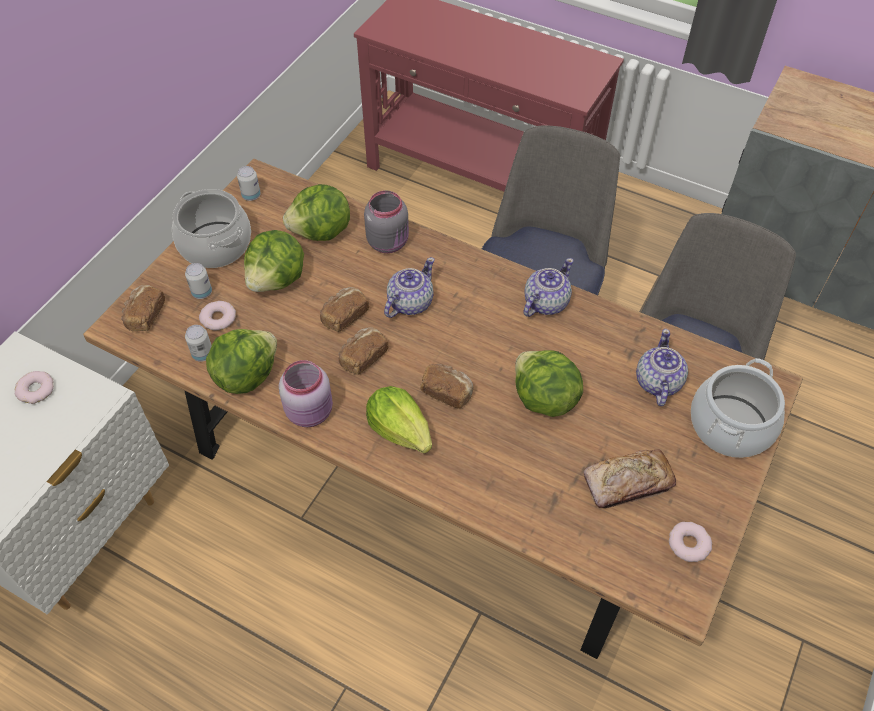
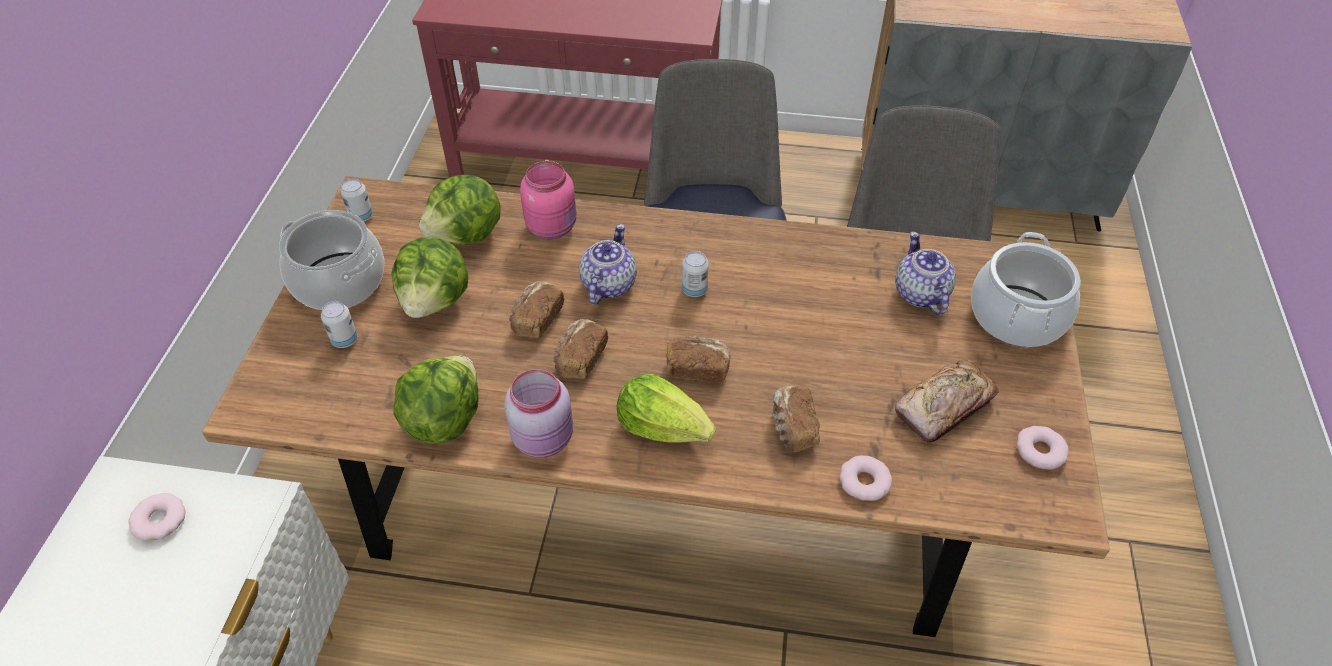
camera: 20 degrees left, 5 degrees down
(145, 316) = (279, 387): bread -> bread (792, 428)
(203, 354) = (376, 411): can -> can (694, 290)
(218, 318) = (379, 364): donut -> donut (864, 482)
(389, 242) = (553, 226): grey jar -> pink jar
(543, 399) = (809, 345): lettuce -> none
(545, 303) = (760, 245): teapot -> none

